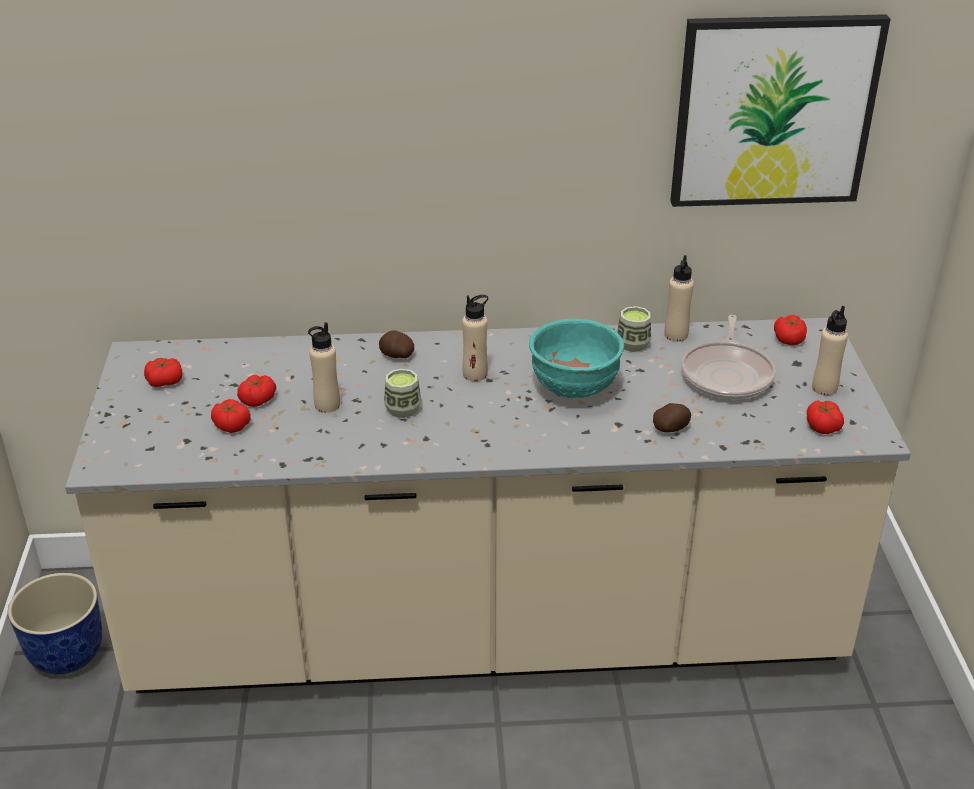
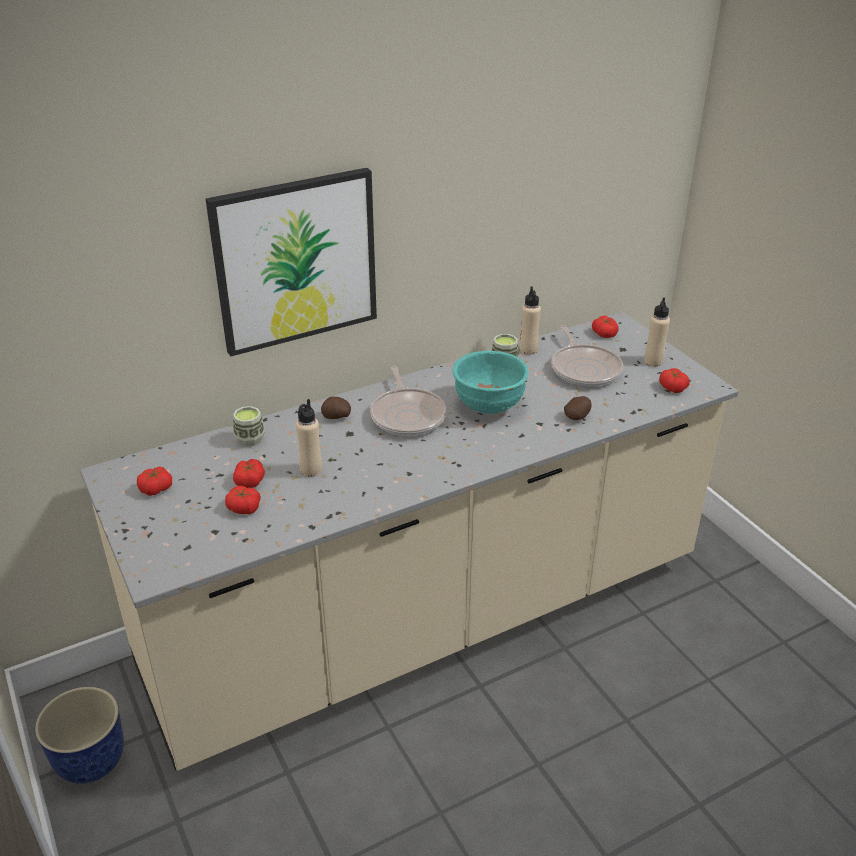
camera: 25 degrees left, 0 degrees up
(403, 409) = (373, 456): cup -> cup (250, 439)
(475, 374) = (408, 415): beige bottle -> frying pan
(774, 111) = (577, 164): picture -> picture (295, 261)

